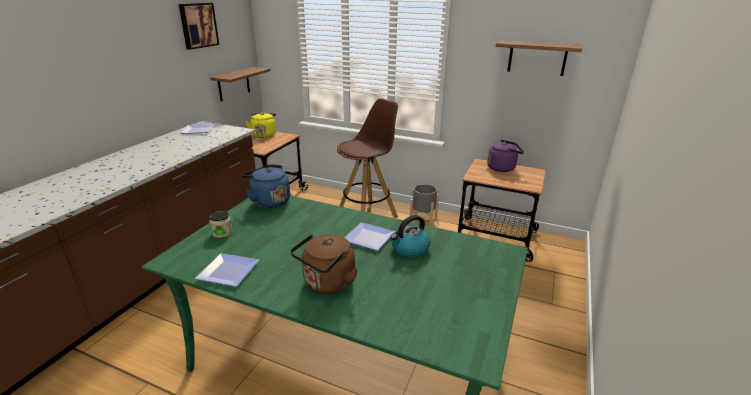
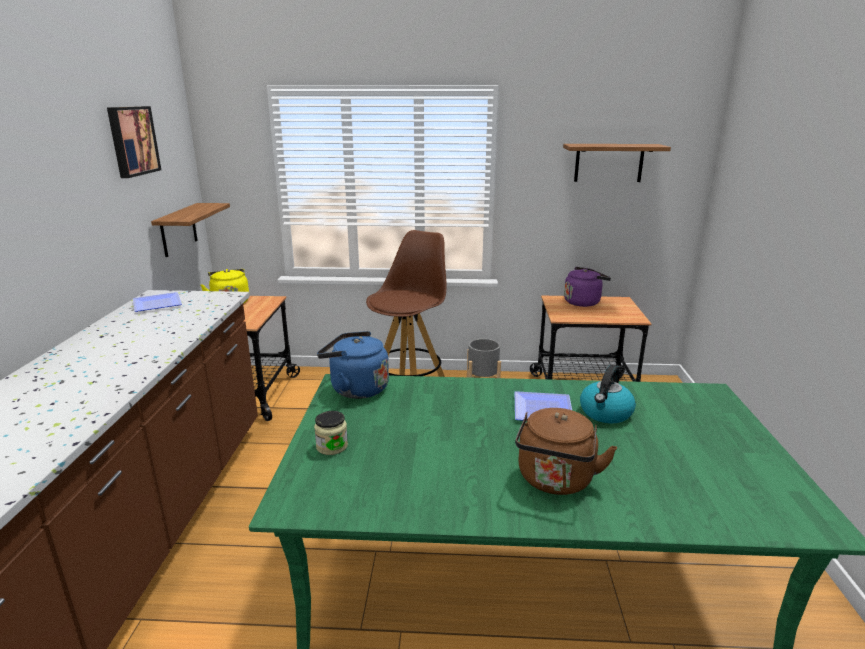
camera: 20 degrees left, 5 degrees down
(226, 272) = (399, 501): plate -> none

